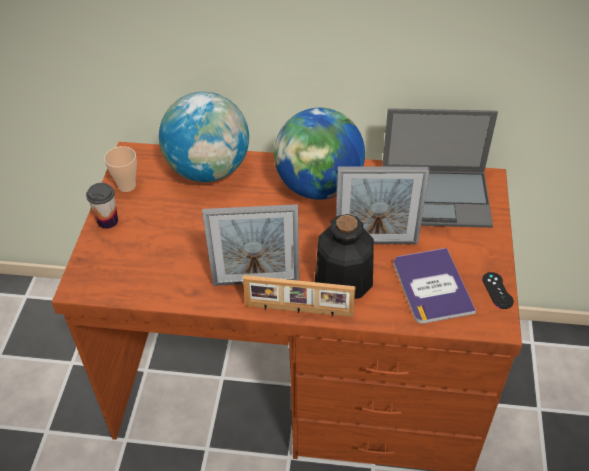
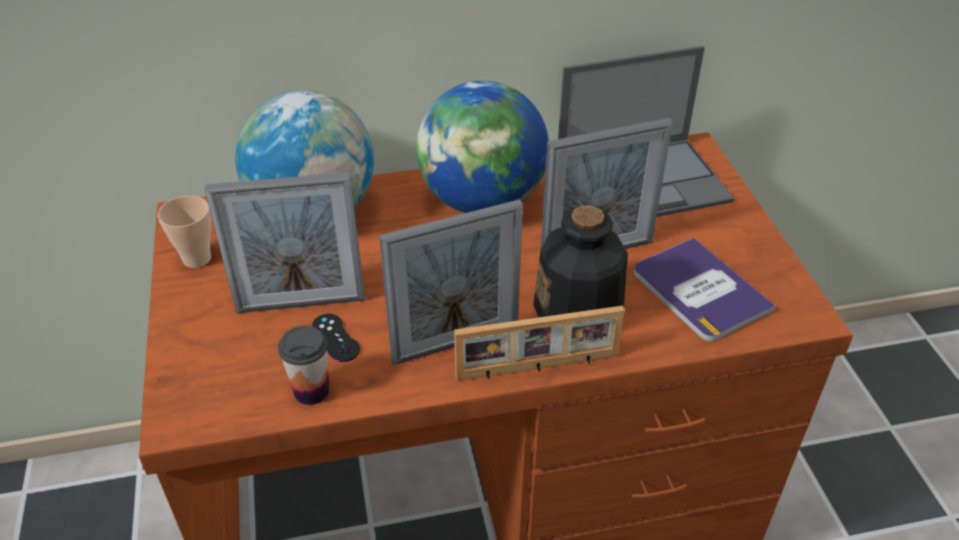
camera: 20 degrees left, 5 degrees down
(108, 221) = (186, 314): cup -> cup (311, 391)
(175, 231) = (301, 304): none -> picture frame
(497, 290) = (784, 275): black game controller -> black game controller (335, 338)

